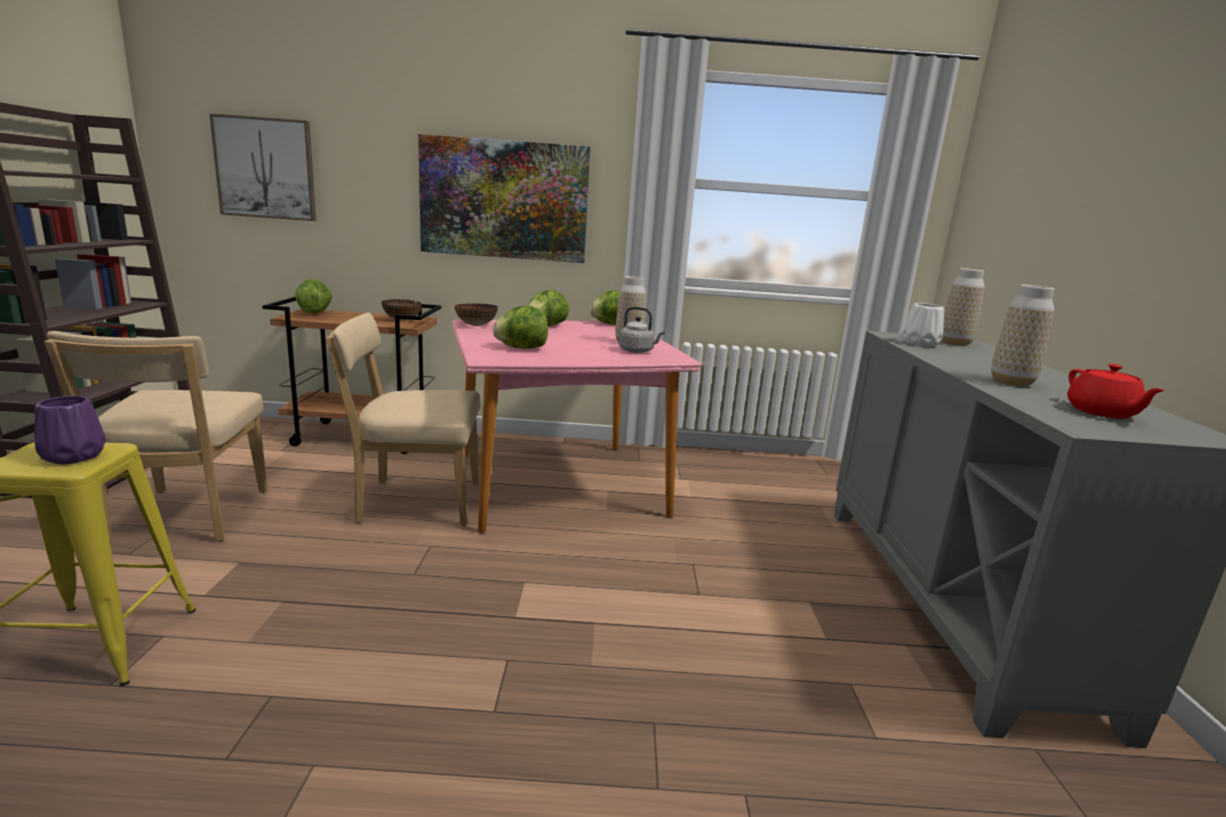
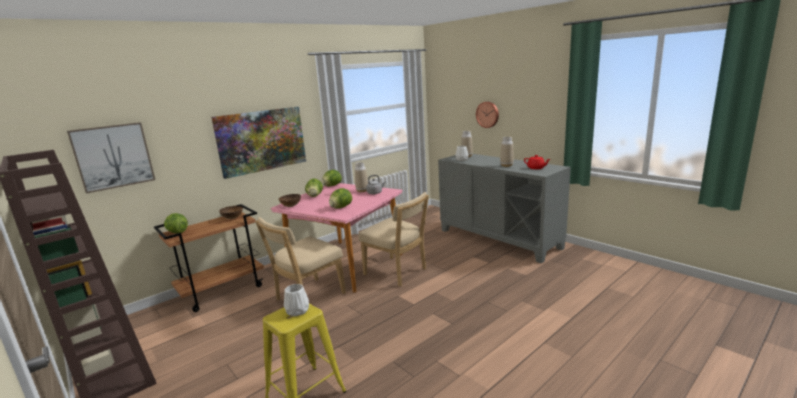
camera: 40 degrees left, 0 degrees up
(74, 456) = (298, 311): purple vase -> white vase
(185, 518) = (226, 357): beige chair -> beige chair (397, 273)
(1075, 237) = (488, 114): none -> wall clock

